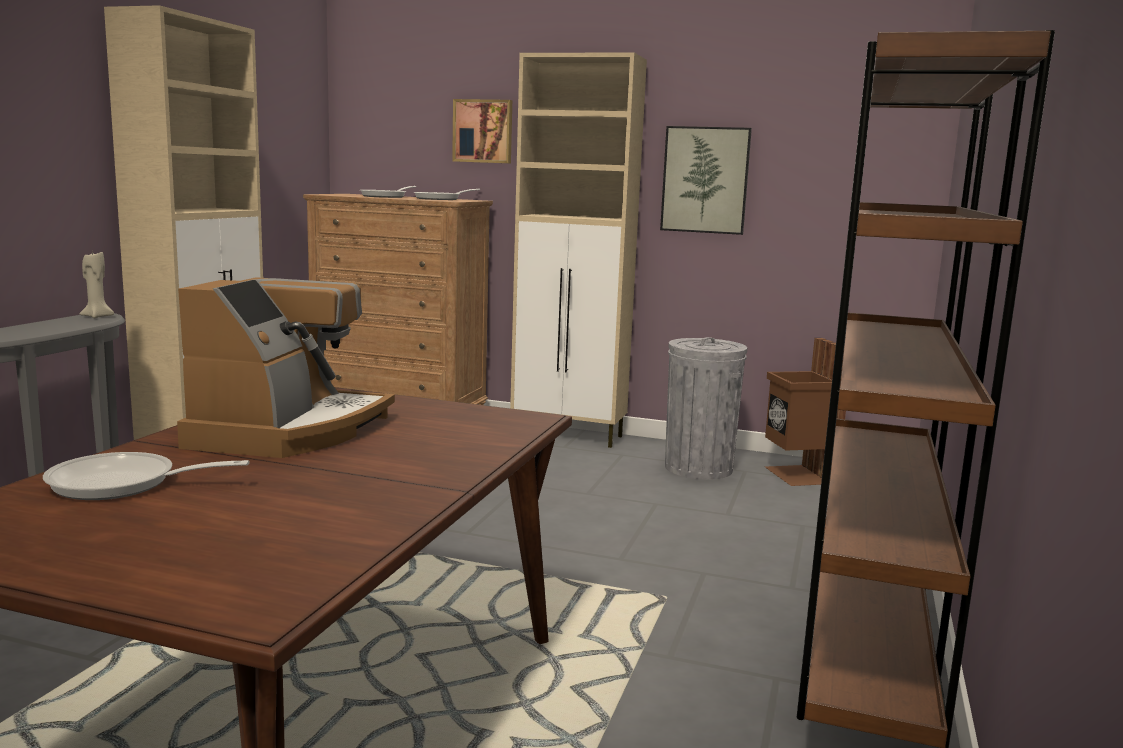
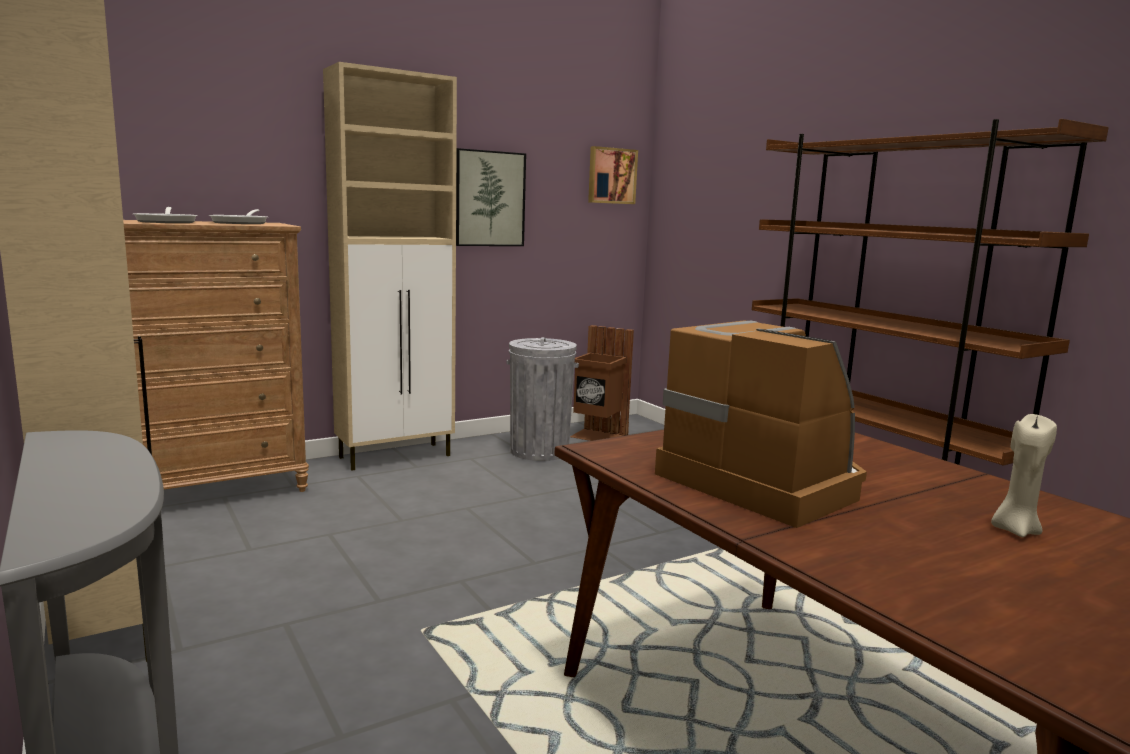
camera: 50 degrees left, 0 degrees up
(97, 316) = (75, 440): beige candle -> beige candle (1014, 530)
(123, 484) = (922, 568): frying pan -> none
(483, 131) = (258, 143): picture -> picture (611, 176)

